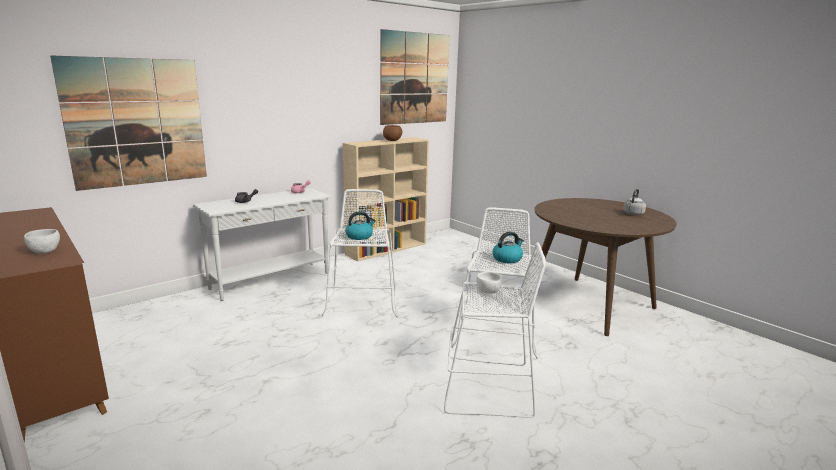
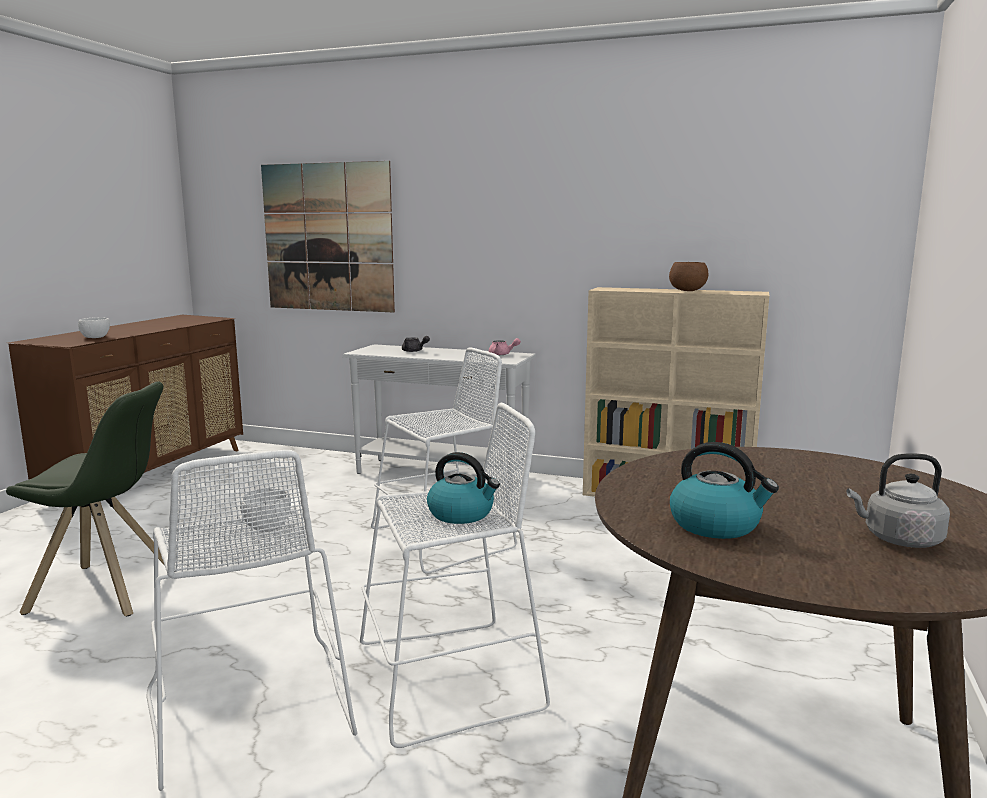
camera: 60 degrees right, 5 degrees down
(289, 418) = (105, 590): none -> green chair
(359, 236) = (431, 421): kettle -> kettle (716, 525)
(415, 78) = (785, 172): picture -> none

